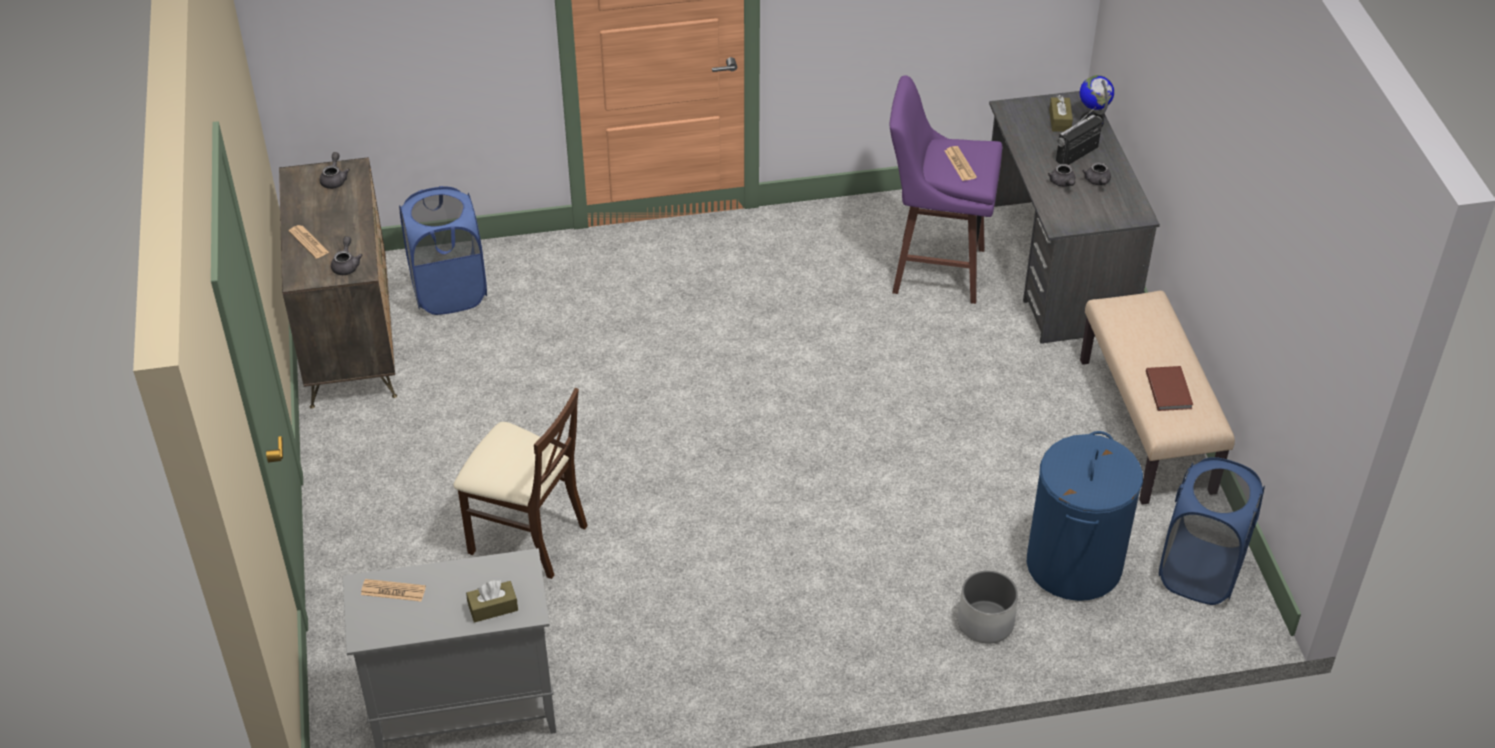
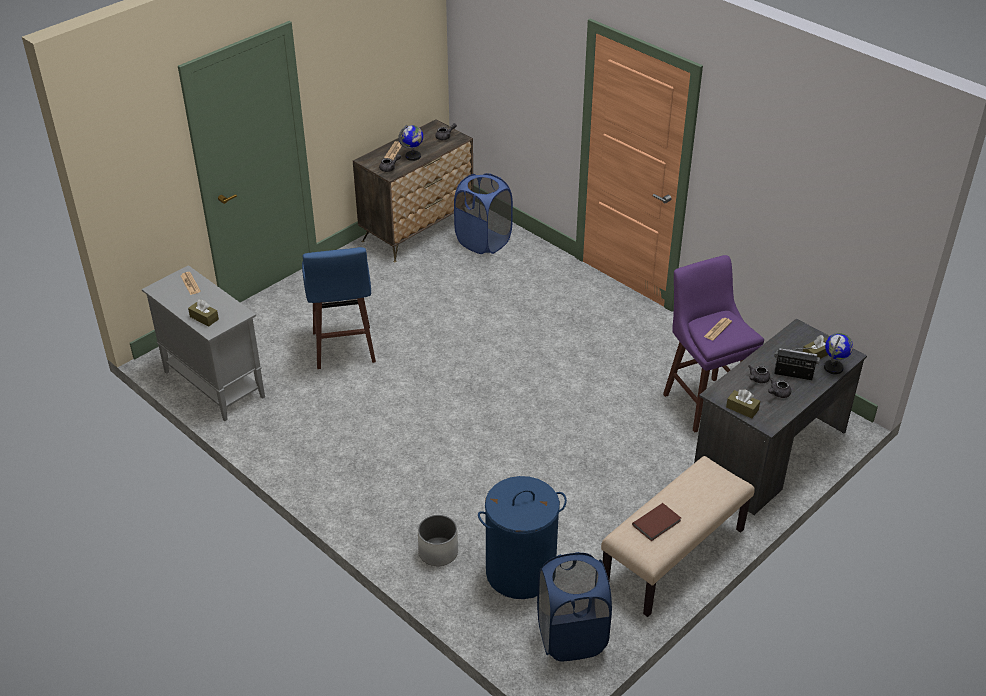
camera: 55 degrees right, 5 degrees down
(345, 230) = (413, 156): none -> globe
(527, 536) = (343, 349): beige chair -> blue stool
(1098, 219) = (742, 408): none -> brown tissue box

